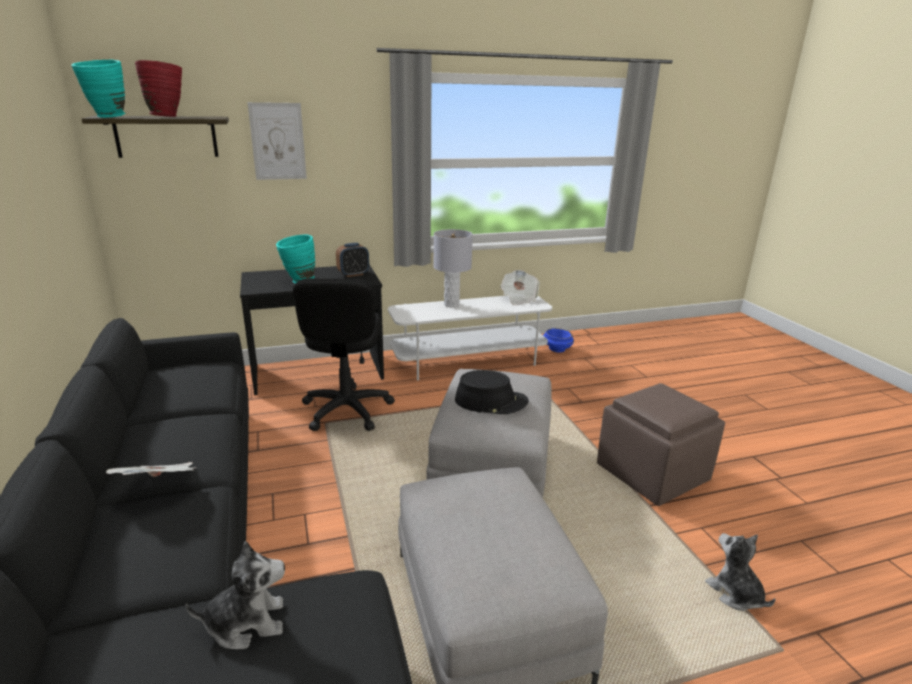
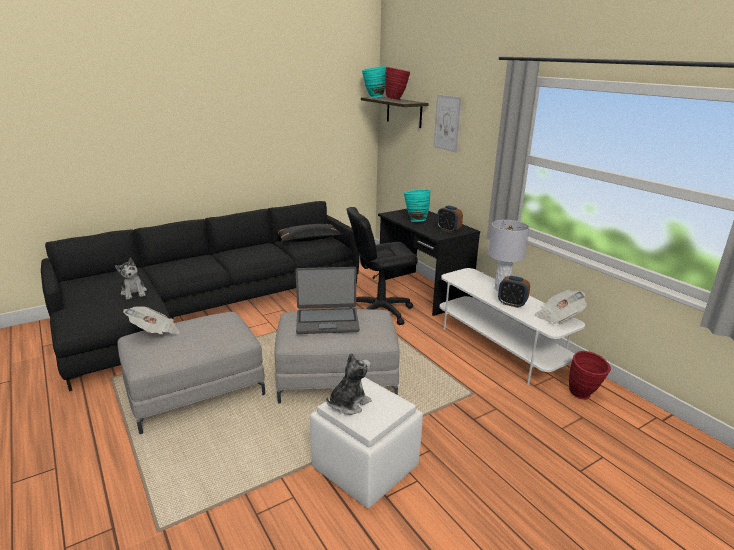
camera: 75 degrees right, 0 degrees up
(160, 486) = (219, 258): newspaper -> newspaper (155, 332)
(176, 383) = (308, 239): none -> black pillow
(486, 308) = (512, 304): none -> alarm clock
(491, 401) = (327, 321): black hat -> laptop
(556, 349) = (584, 396): blue bowl -> red vase
(652, 474) = (364, 467): brown ottoman -> white ottoman
(735, 593) = (214, 510): plush toy -> plush toy (348, 403)

